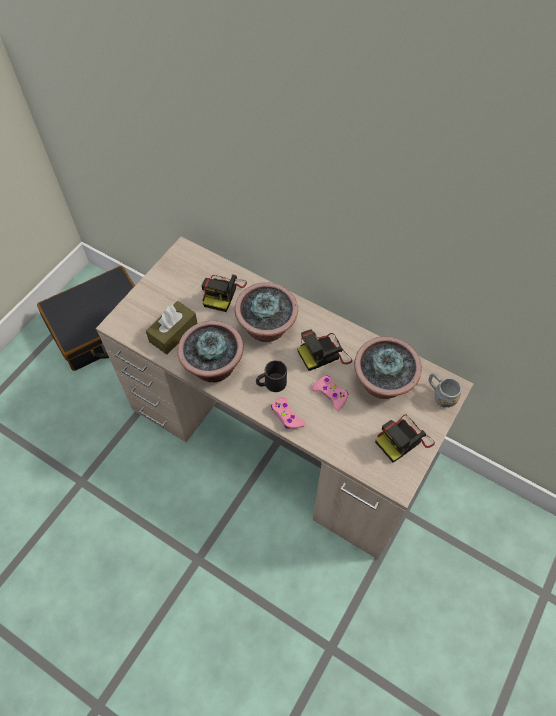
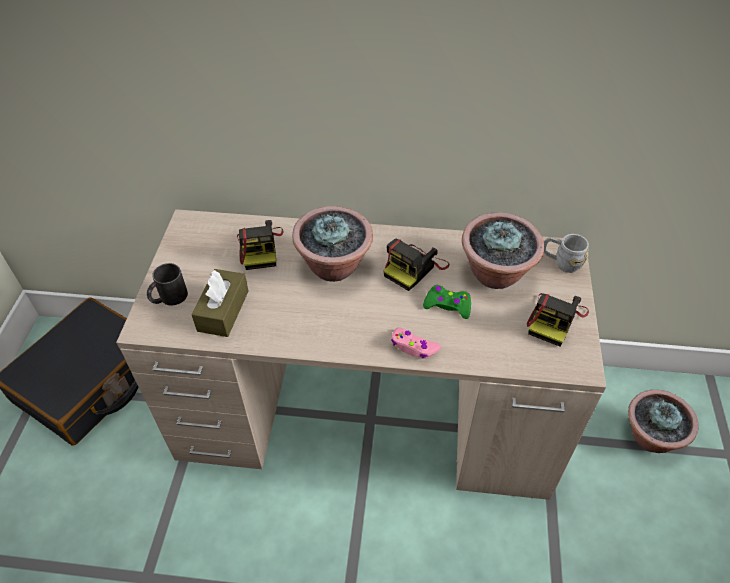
camera: 25 degrees left, 10 degrees down
(213, 368) = (295, 329): potted plant -> potted plant (650, 438)
(271, 384) = (374, 320): black mug -> black mug (168, 298)
(330, 394) = (447, 305): pink game controller -> green game controller

